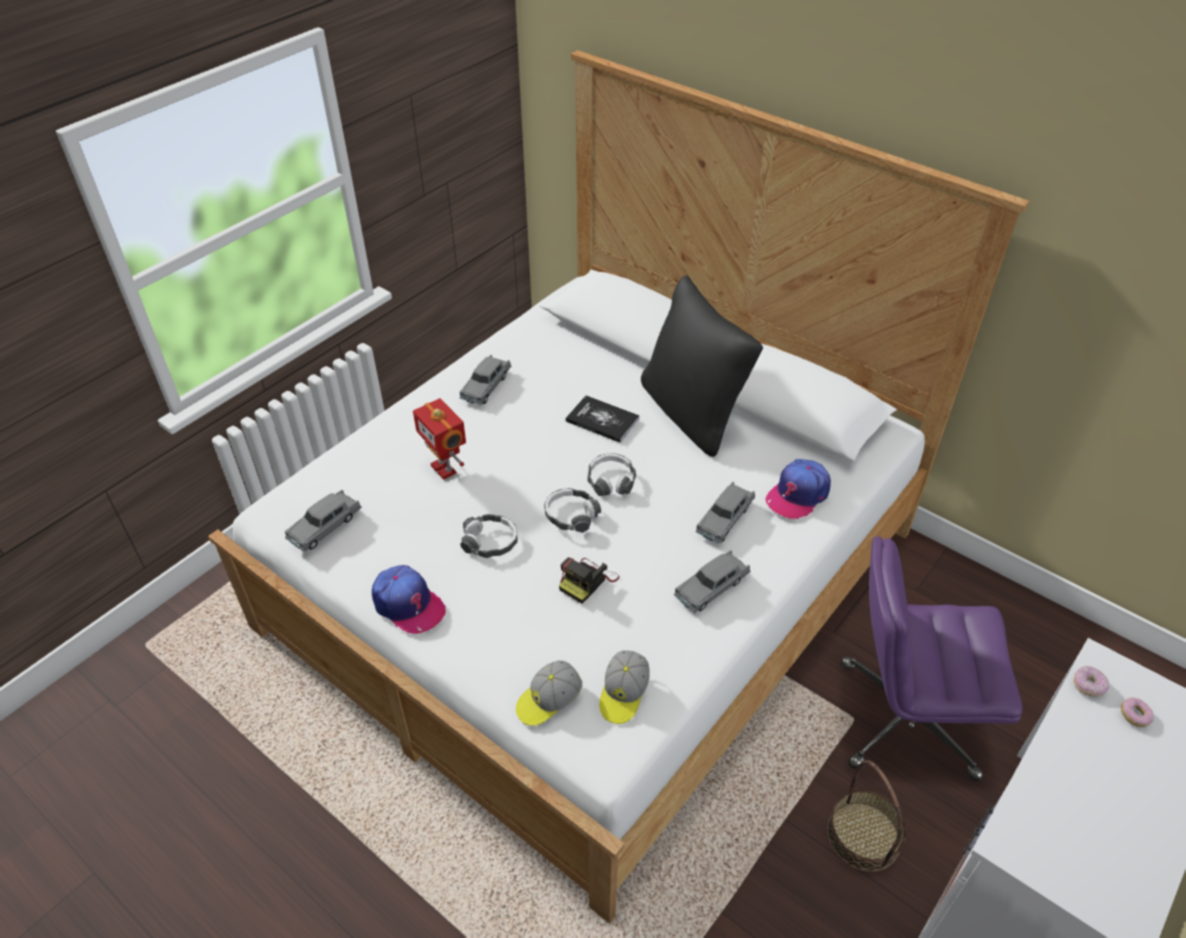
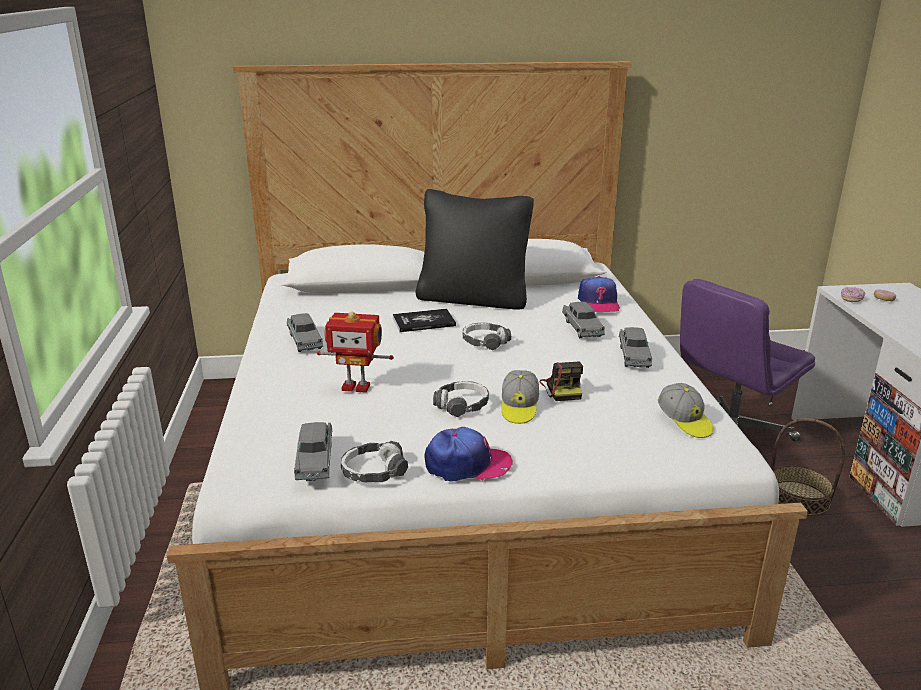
camera: 45 degrees left, 20 degrees down
(548, 700) = (653, 451): cap -> cap (519, 407)
(571, 515) = (492, 367): headphones -> headphones (374, 471)

